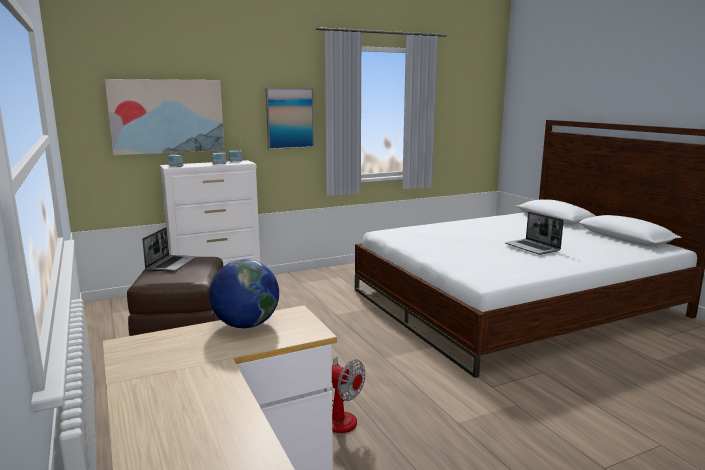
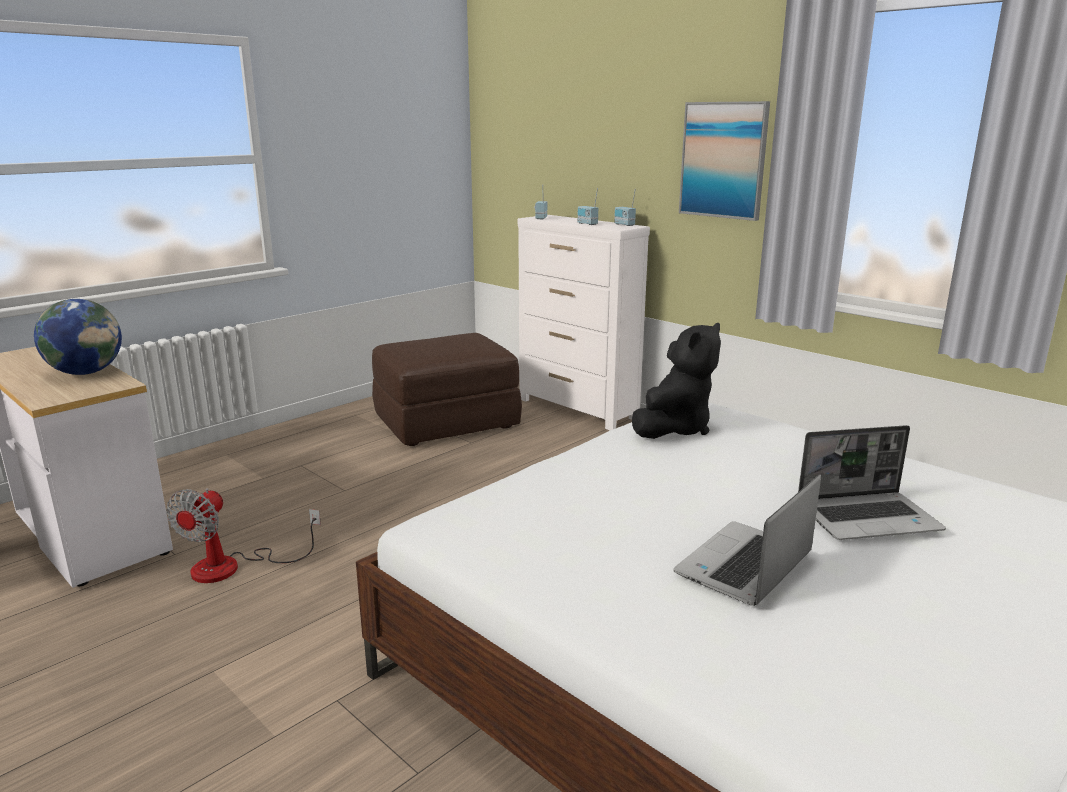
camera: 70 degrees right, 5 degrees up
(167, 116) = (562, 146): picture -> none
(171, 264) = (453, 340): laptop -> laptop (868, 518)
(407, 237) = (674, 428): none -> black plush toy

